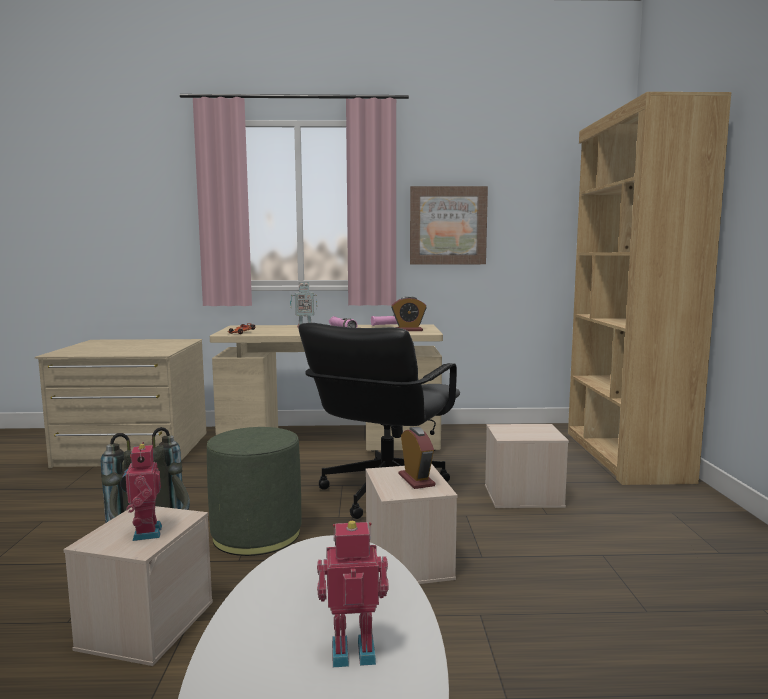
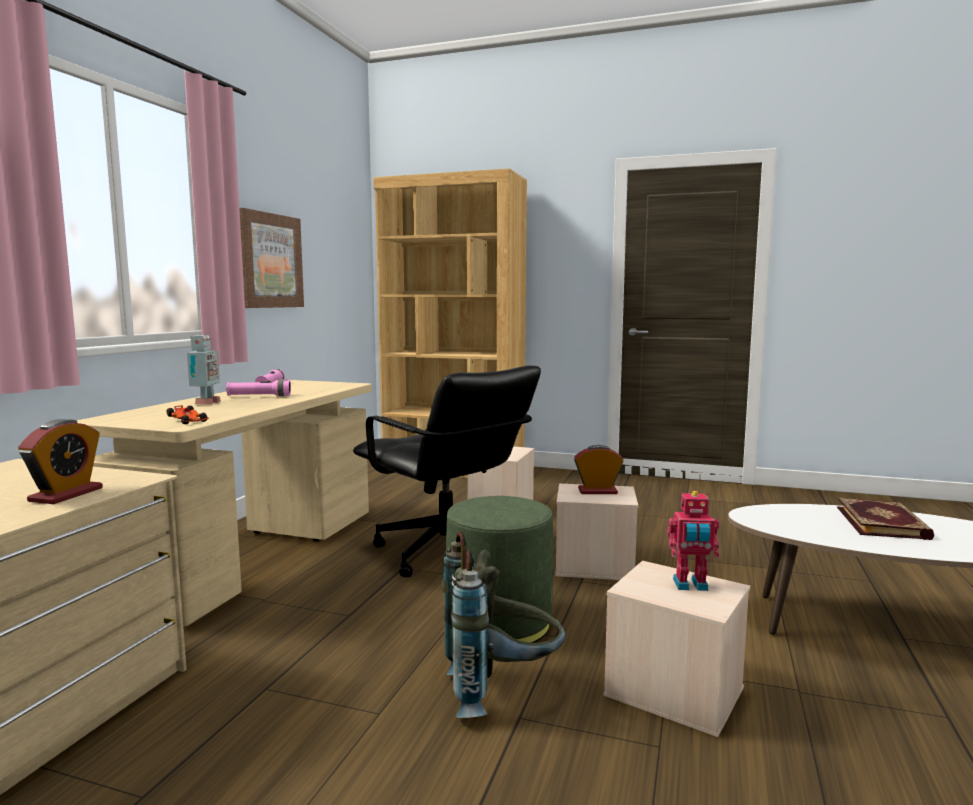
camera: 70 degrees left, 0 degrees up
(353, 650) = (883, 523): toy robot -> book
(408, 330) = (322, 386): alarm clock -> alarm clock (66, 494)

